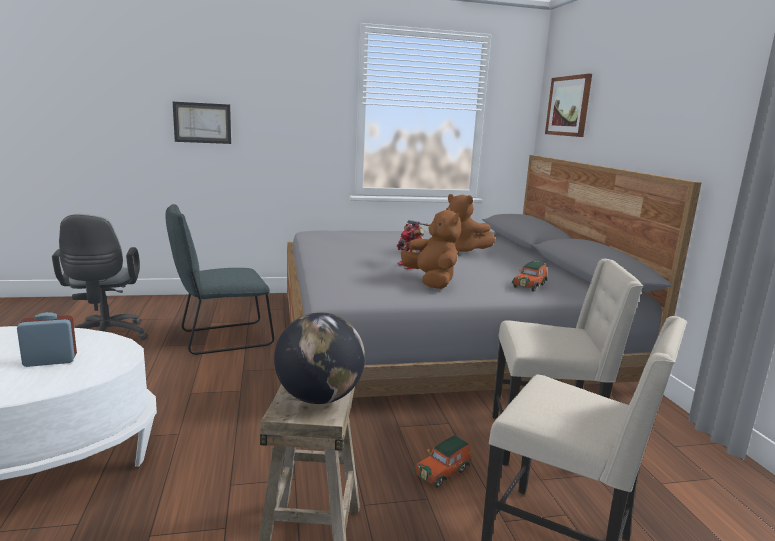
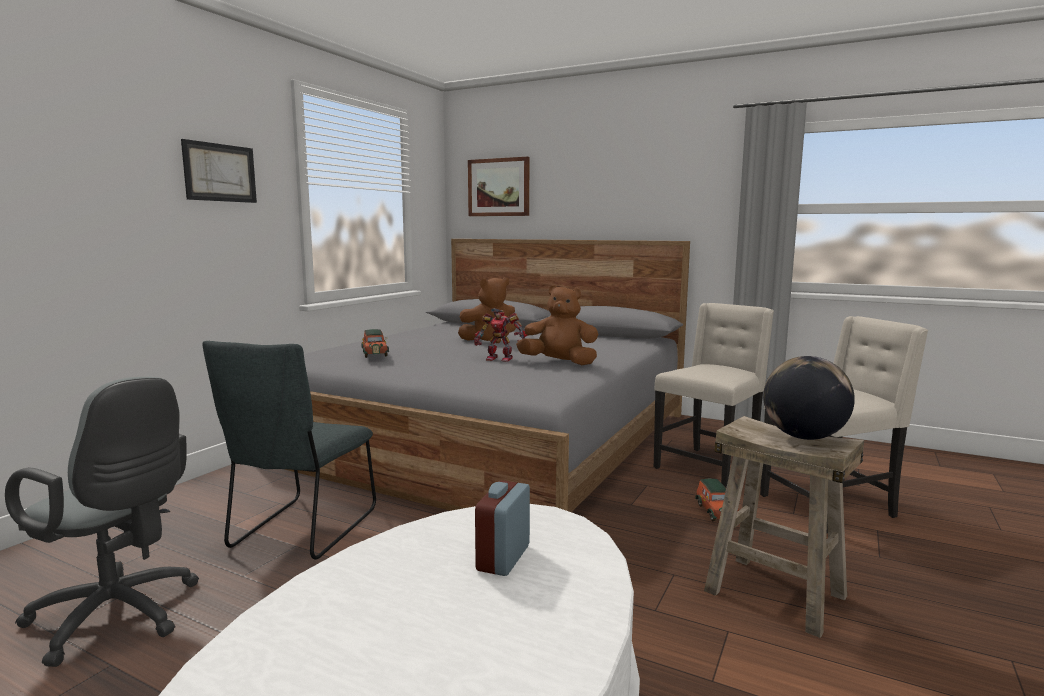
camera: 50 degrees left, 5 degrees down
(202, 123) = (94, 213): picture -> picture (220, 172)
(530, 285) = (611, 348): toy car -> toy car (374, 353)

